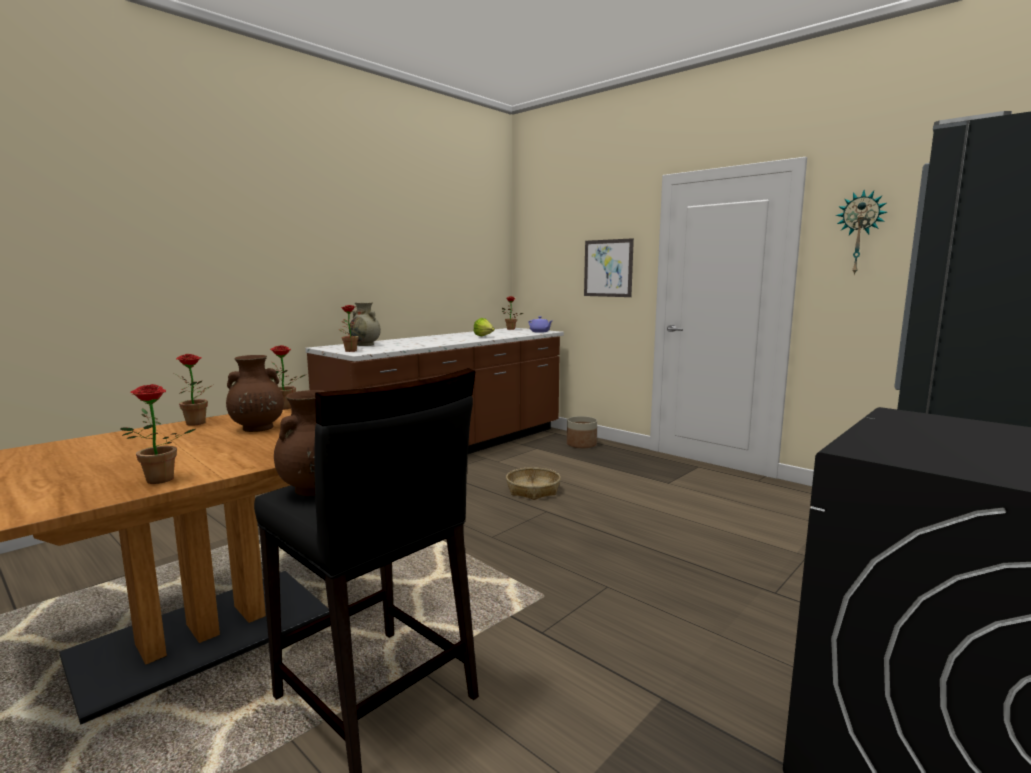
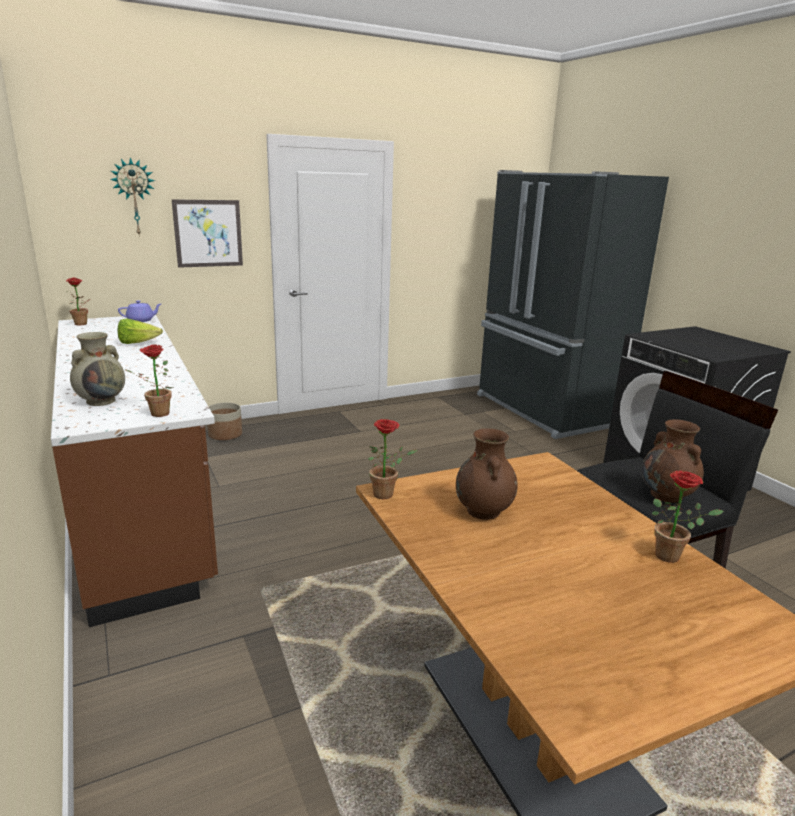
camera: 70 degrees left, 10 degrees up
(197, 424) = (441, 549): potted plant -> none
(533, 490) = (321, 486): basket -> none
(859, 233) = (429, 206): wall clock -> wall clock (134, 197)

